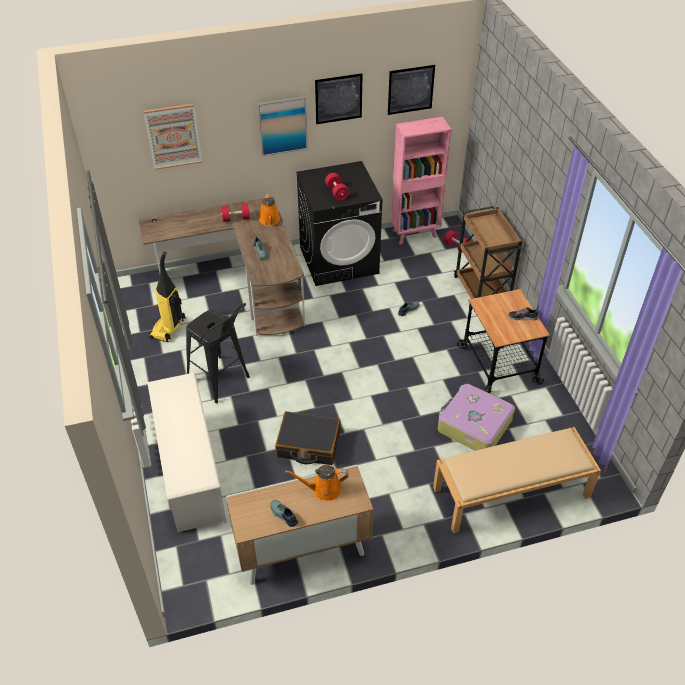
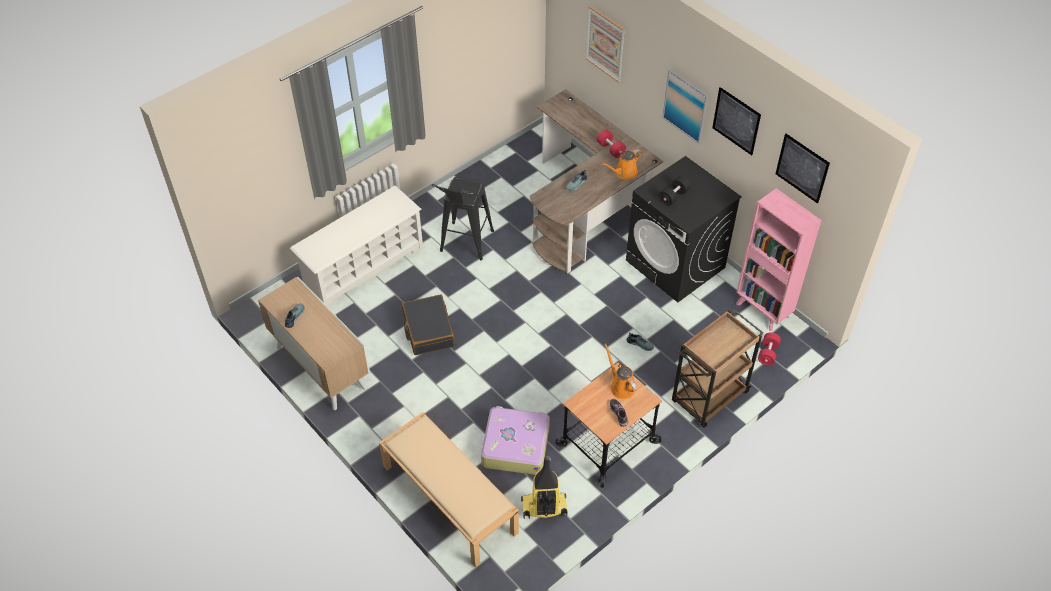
camera: 65 degrees right, 5 degrees up
(168, 329) = (505, 184): vacuum cleaner -> vacuum cleaner (544, 508)
(323, 489) = (329, 332): orange watering can -> orange watering can (621, 386)
(337, 192) = (673, 196): red dumbbell -> black dumbbell

